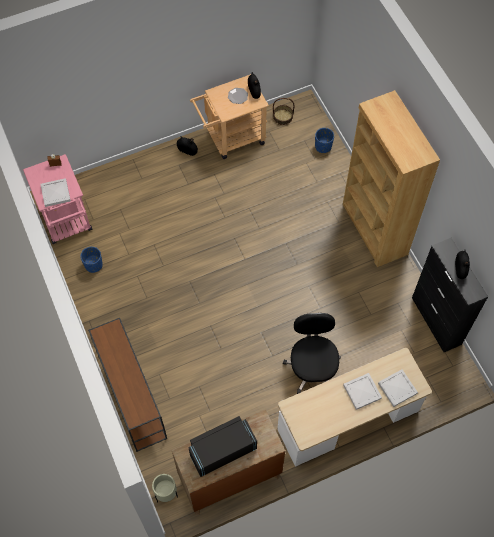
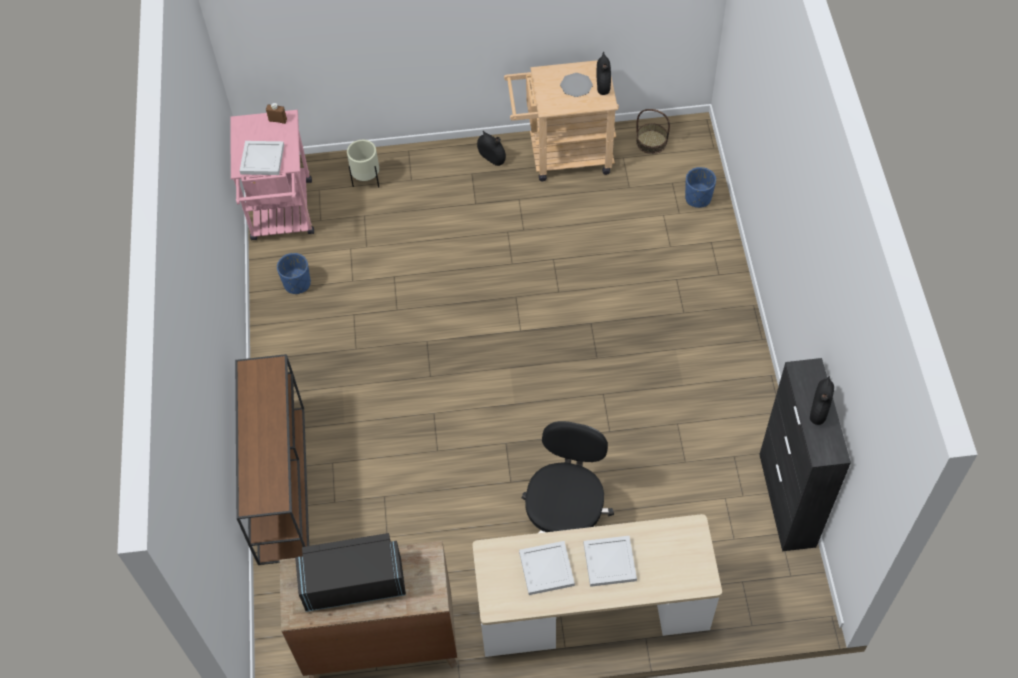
camera: 20 degrees right, 5 degrees down
(166, 493) = (278, 639): beige planter -> beige planter (367, 181)
(374, 229) = (735, 337): brown bookcase -> none
(397, 389) = (667, 573): white tray -> white tray (546, 569)

